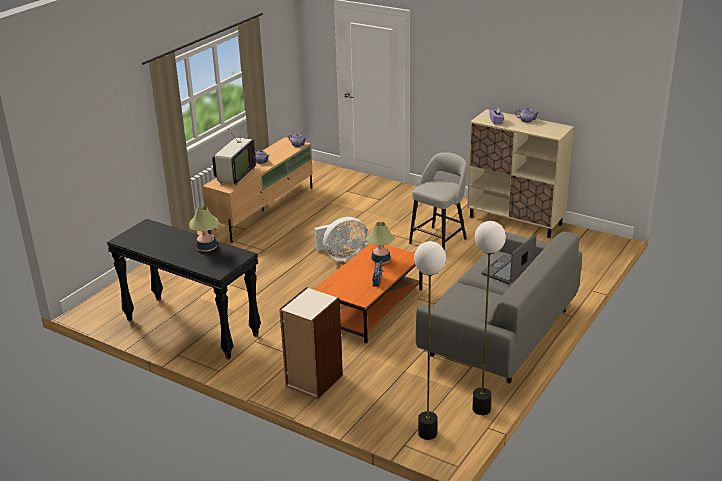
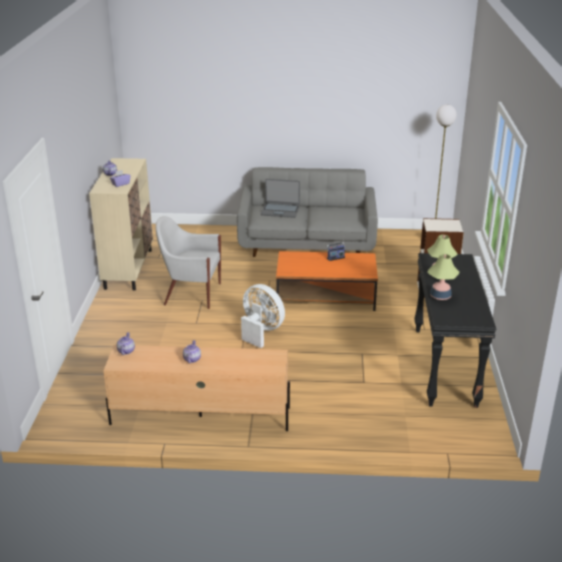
camera: 120 degrees left, 0 degrees up
(234, 176) = (243, 363): television -> none
(381, 260) = (304, 264): table lamp -> table lamp (440, 296)
(439, 240) = (191, 294): grey stool -> white armchair
(481, 409) = (392, 233): floor lamp -> none

